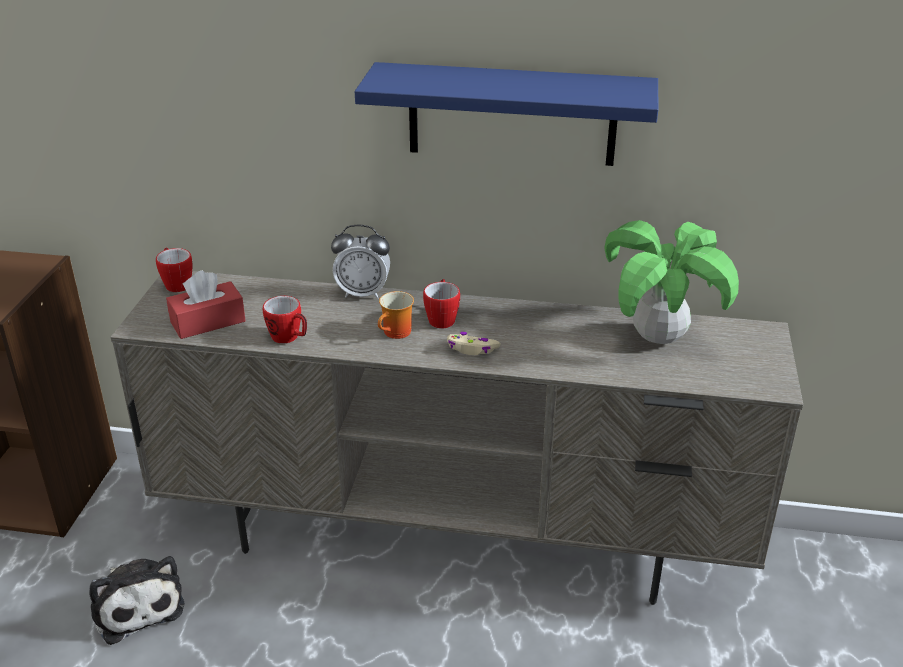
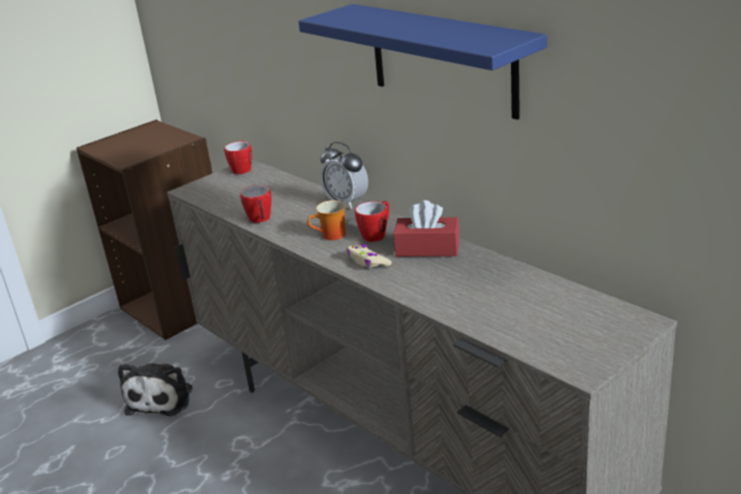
camera: 40 degrees right, 5 degrees down
(208, 322) = (228, 197): red tissue box -> red tissue box (427, 248)
(658, 338) = (528, 297): potted plant -> none

